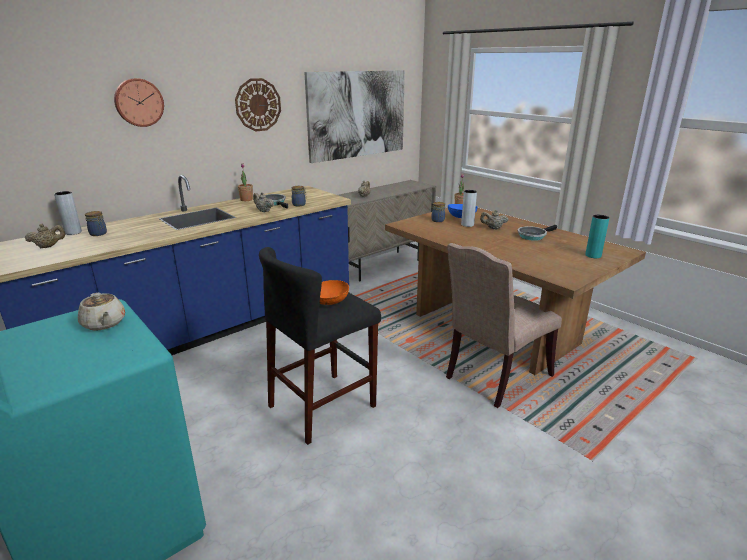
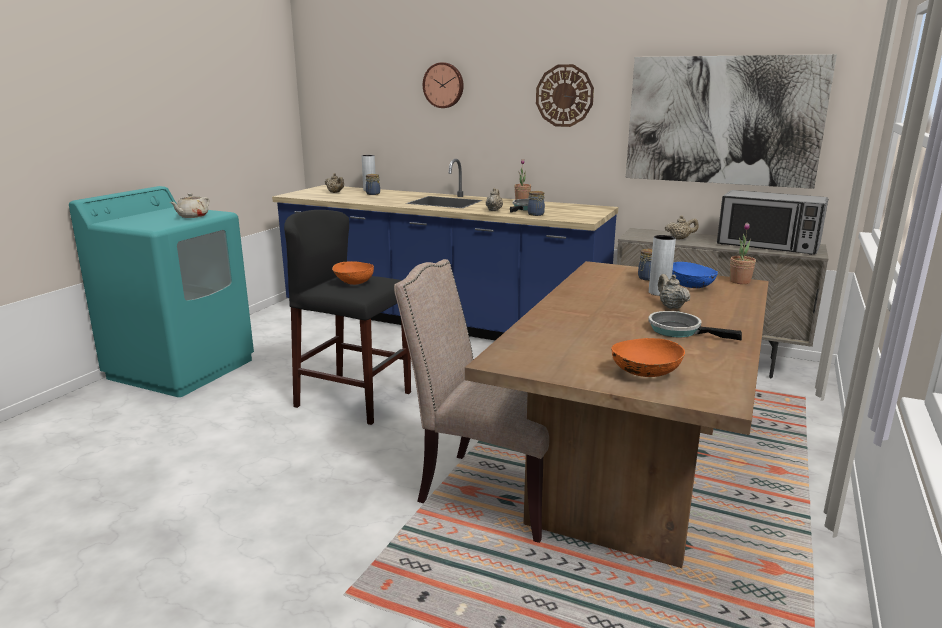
camera: 65 degrees right, 5 degrees down
(402, 187) = (767, 246): none -> microwave
(593, 255) = (645, 374): turquoise vase -> orange bowl

